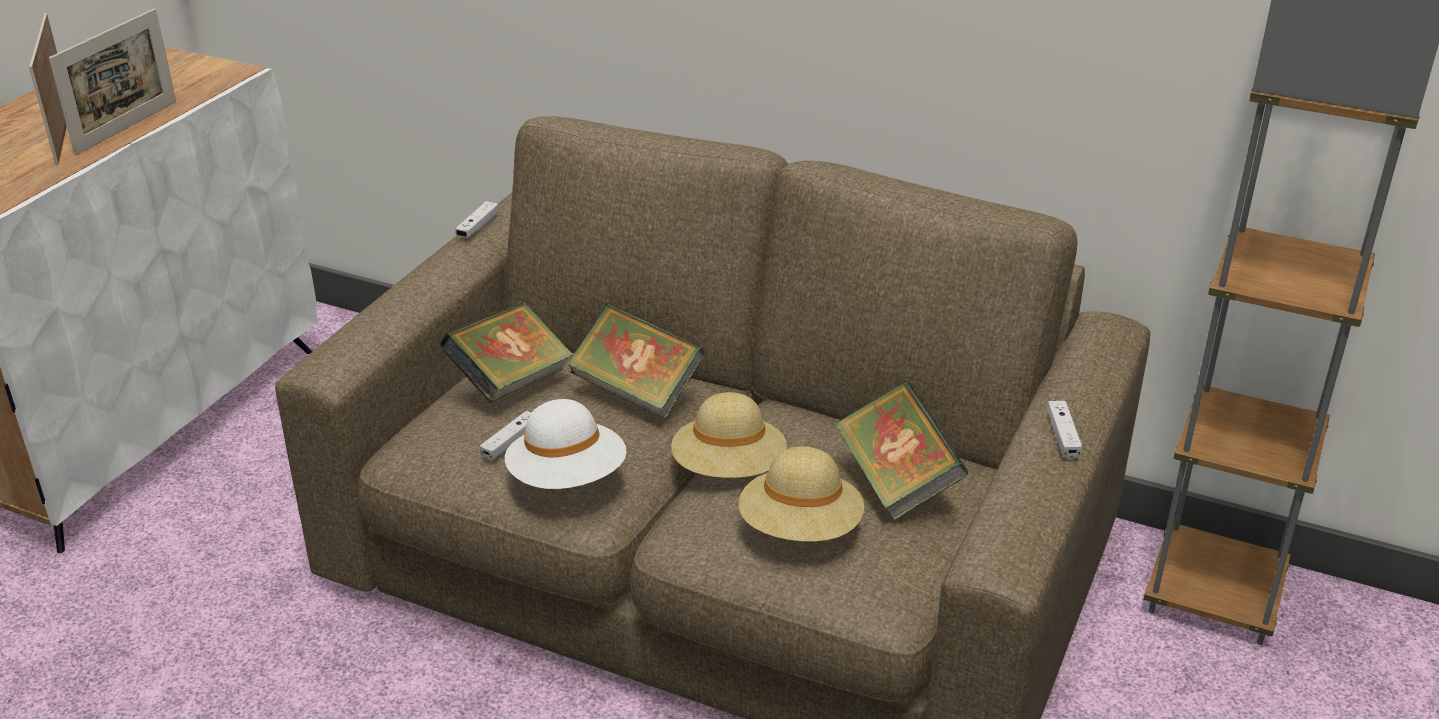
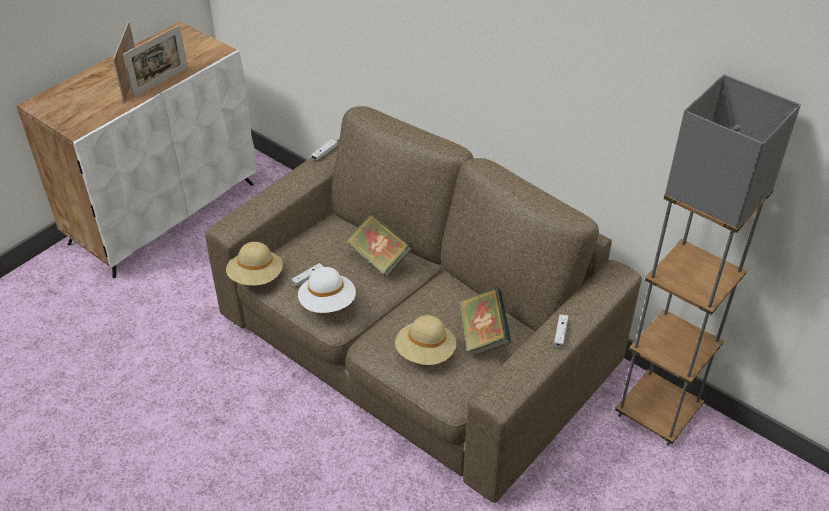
camera: 15 degrees right, 10 degrees up
(510, 382) = (320, 242): book -> none
(729, 469) = (409, 310): beige hat -> beige hat (256, 277)

